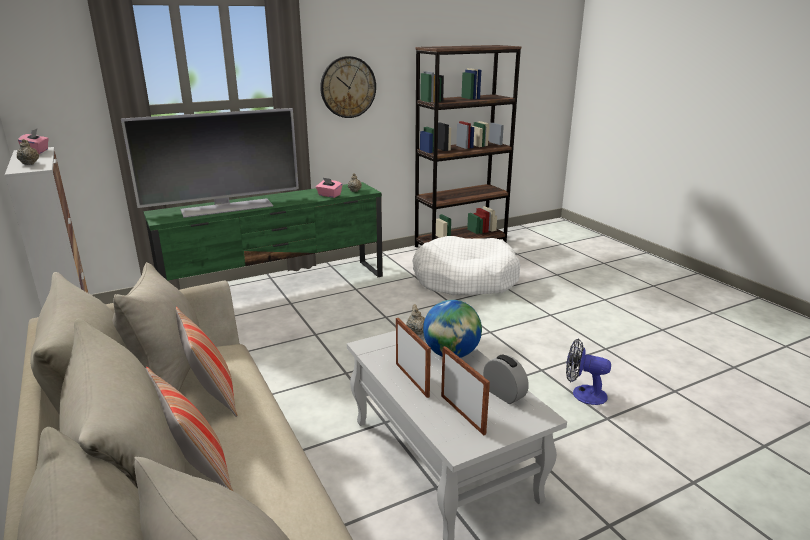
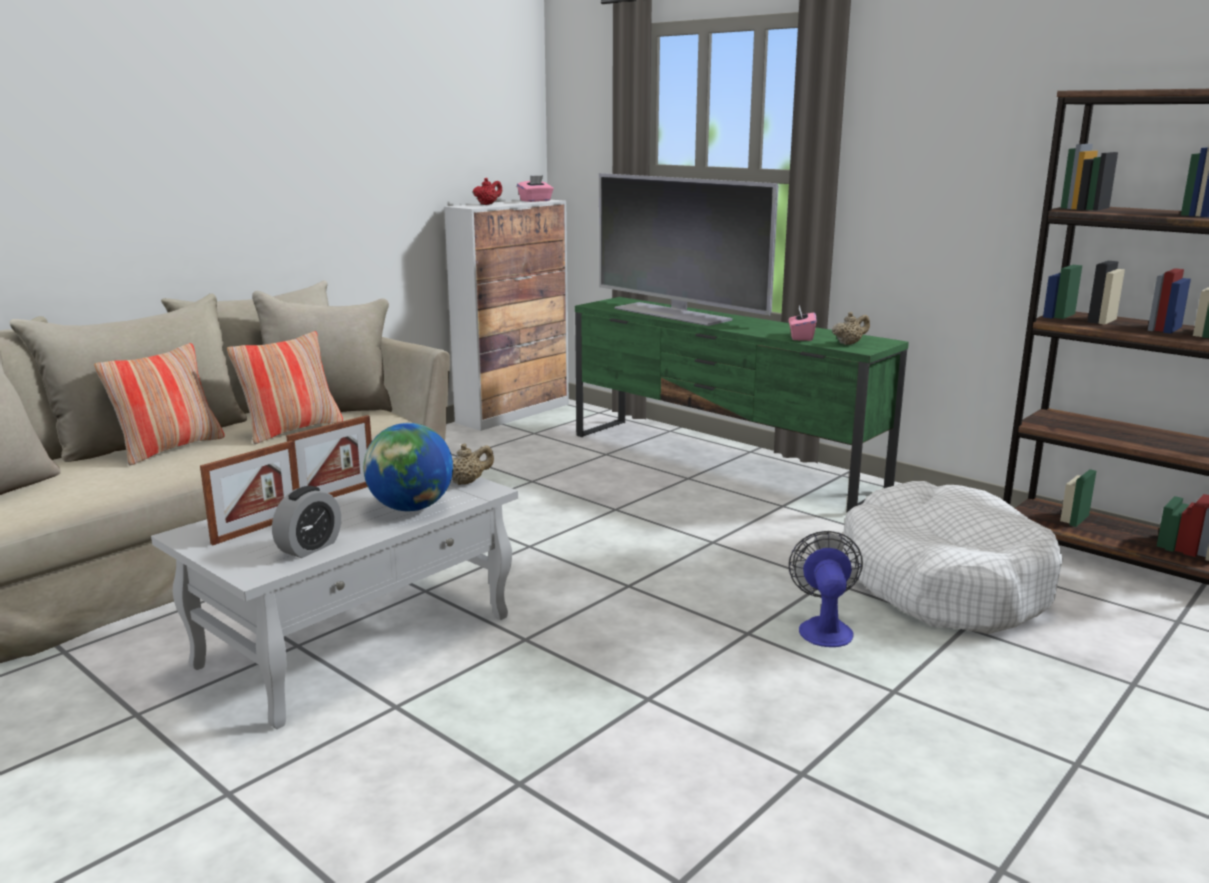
camera: 70 degrees right, 5 degrees down
(30, 163) = (487, 204): beige teapot -> red teapot
(348, 87) = (932, 165): wall clock -> none
(583, 393) = (591, 751): fan -> fan (824, 627)

